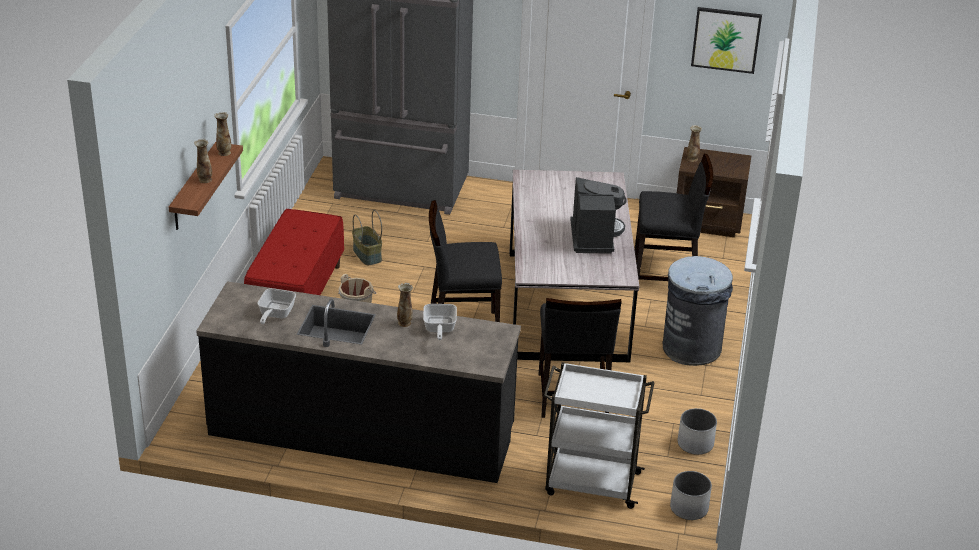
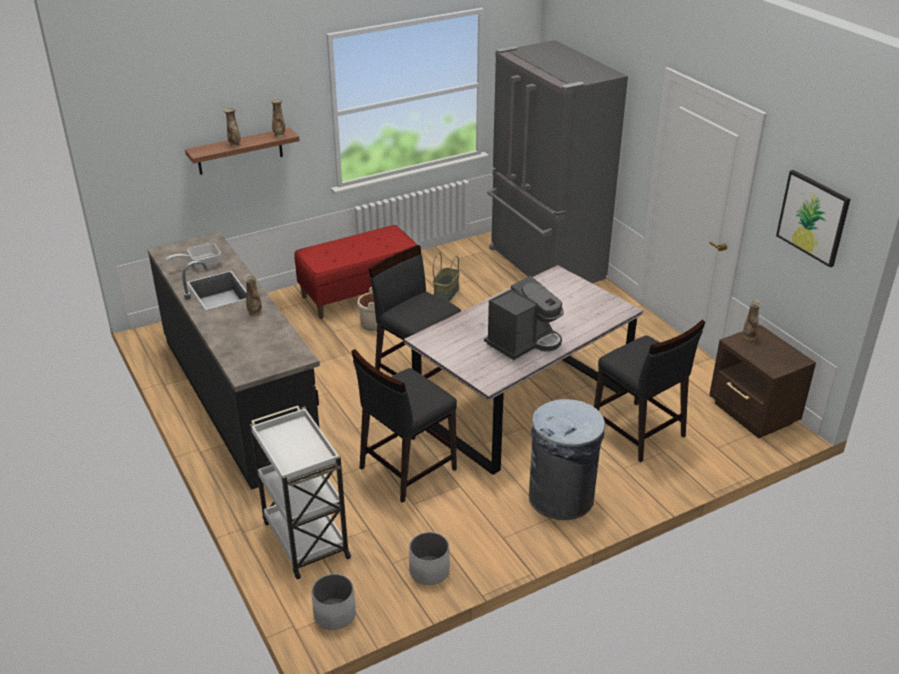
camera: 50 degrees right, 0 degrees up
(439, 329) = (265, 330): frying pan -> none

